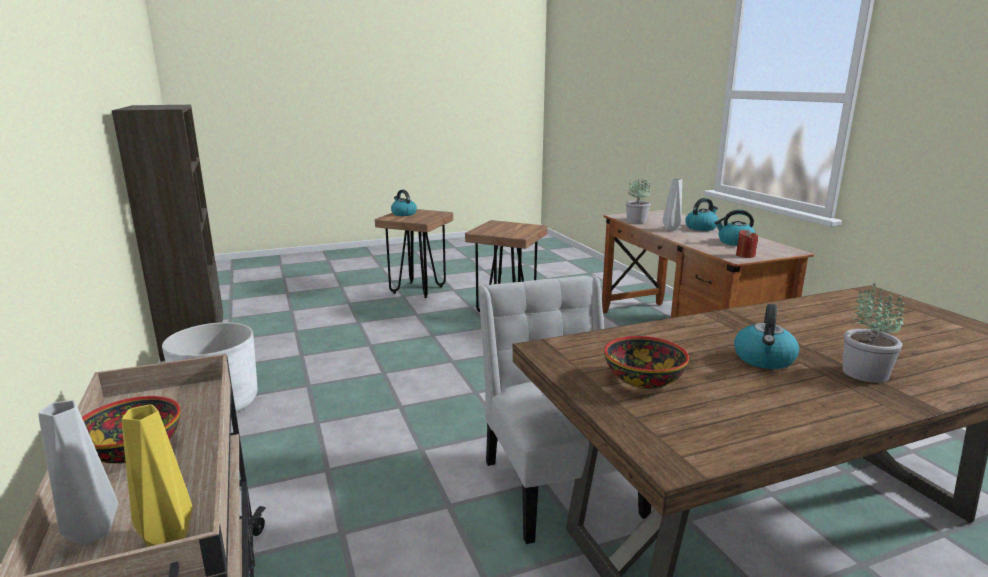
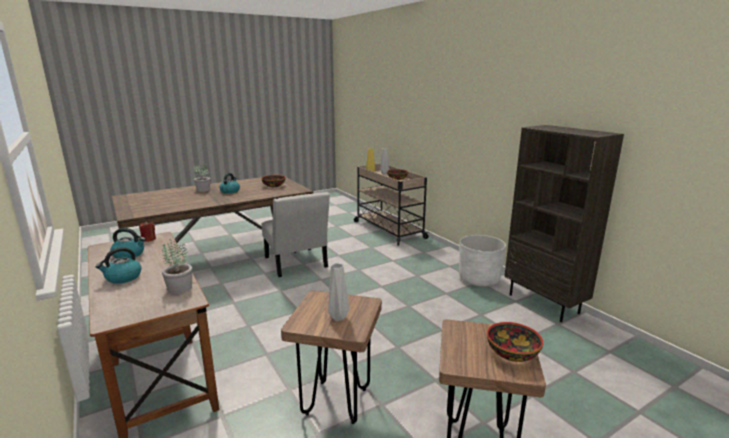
camera: 170 degrees right, 0 degrees up
(403, 214) = (511, 353): kettle -> bowl
(672, 229) = (159, 272): grey vase -> grey vase (337, 318)

